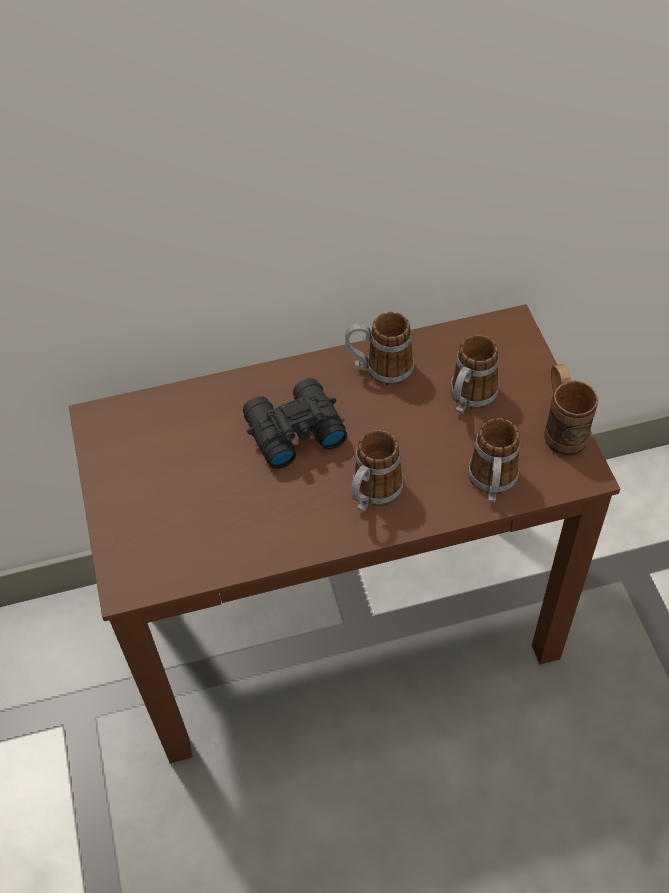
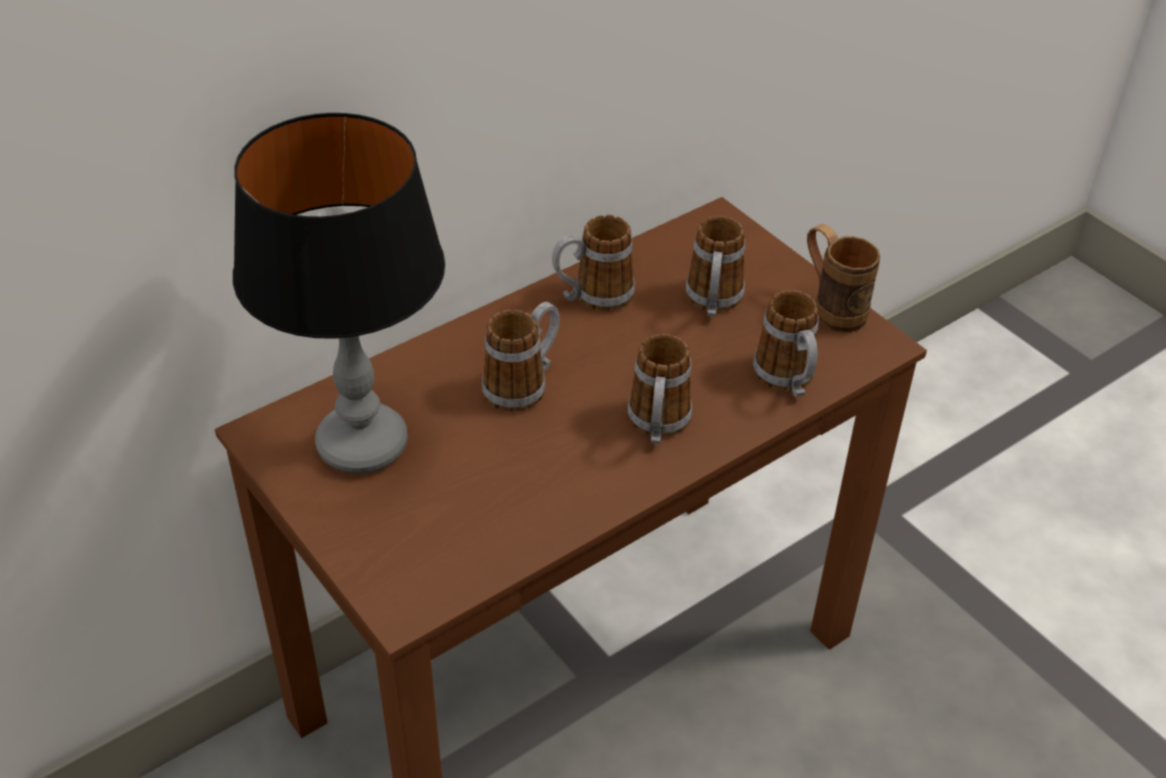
camera: 25 degrees left, 10 degrees down
(157, 448) = (362, 445): none -> table lamp
(292, 431) = (523, 384): black binoculars -> mug

